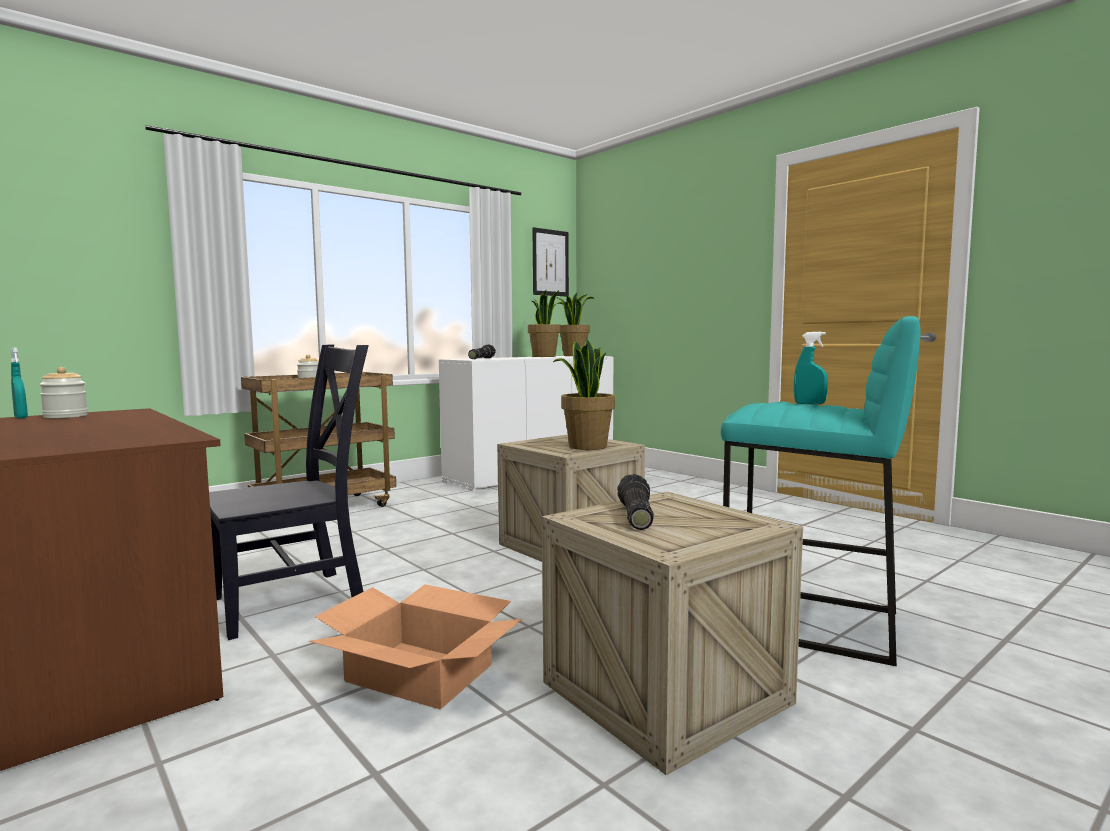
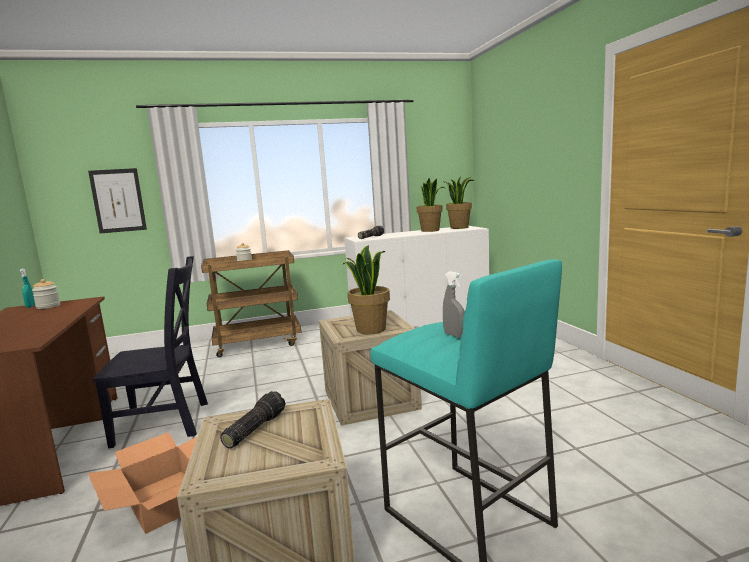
camera: 25 degrees right, 5 degrees up
(550, 262) = (447, 151): picture -> picture (118, 200)
(809, 404) = (454, 335): turquoise spray bottle -> grey spray bottle

